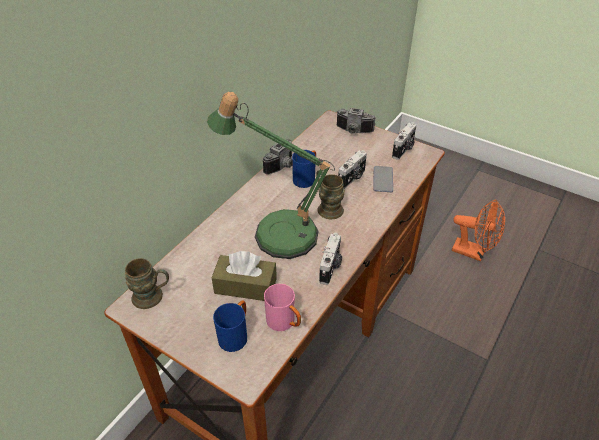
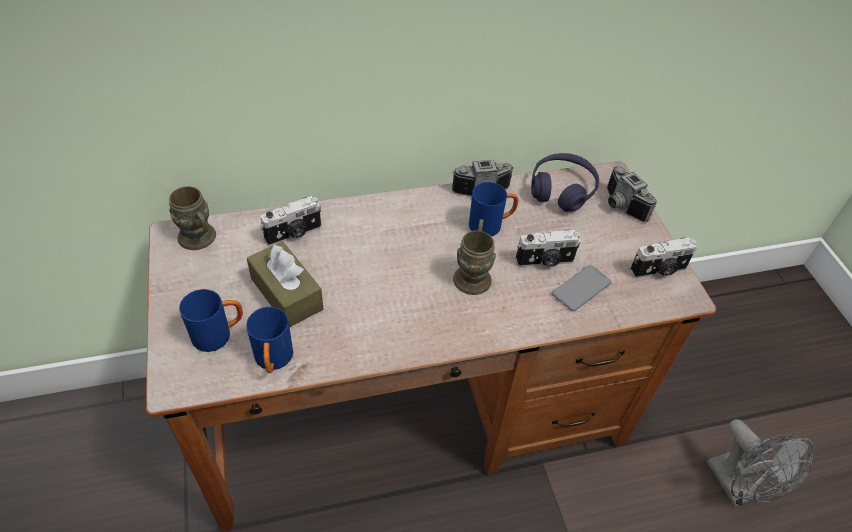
camera: 40 degrees right, 5 degrees up
(277, 230) = (387, 260): table lamp -> none
(285, 323) = (273, 361): pink mug -> blue mug
(318, 140) = (561, 190): none -> purple headphones
(331, 267) = (390, 342): camera -> camera (294, 234)
(473, 252) = (737, 488): orange fan -> grey fan

